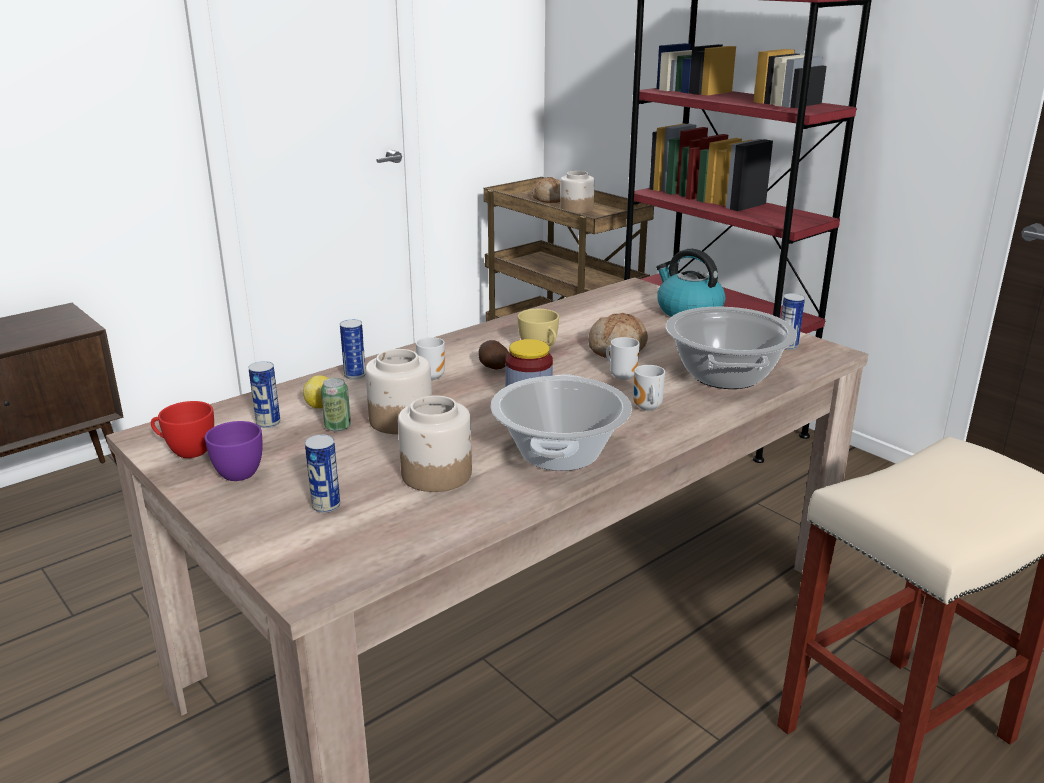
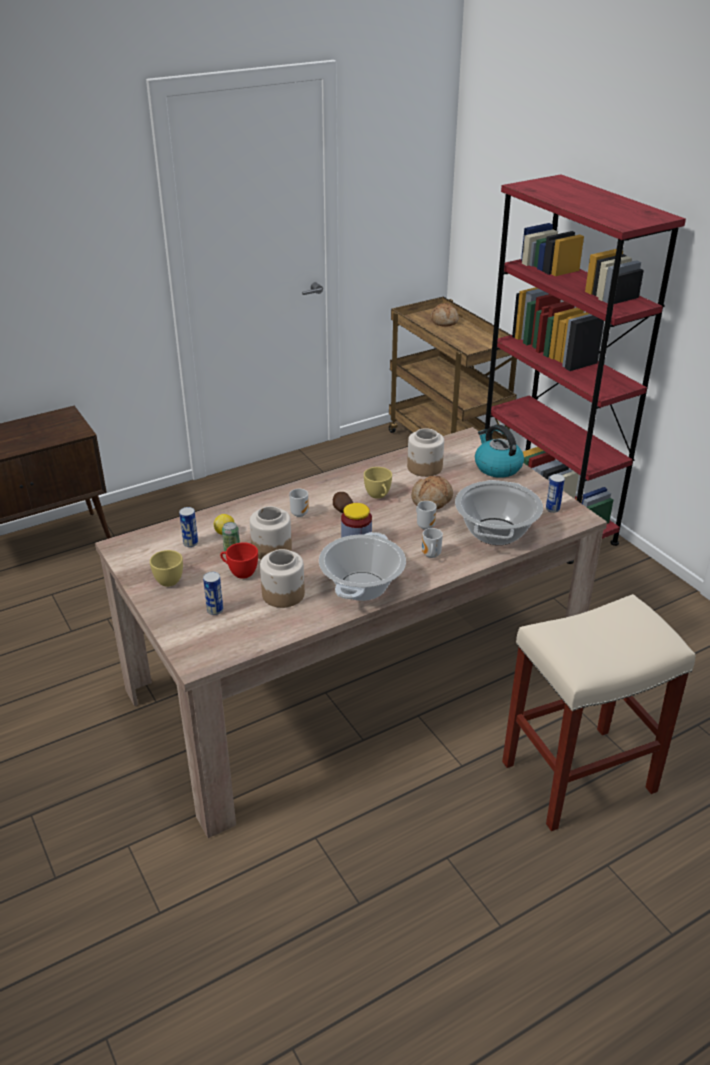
camera: 10 degrees right, 10 degrees up
(186, 451) = (140, 560): red cup -> red cup (239, 572)
(240, 470) = (170, 578): purple cup -> yellow cup
(355, 375) = (250, 508): can -> none
(576, 209) = (462, 336): jar -> jar (424, 468)

